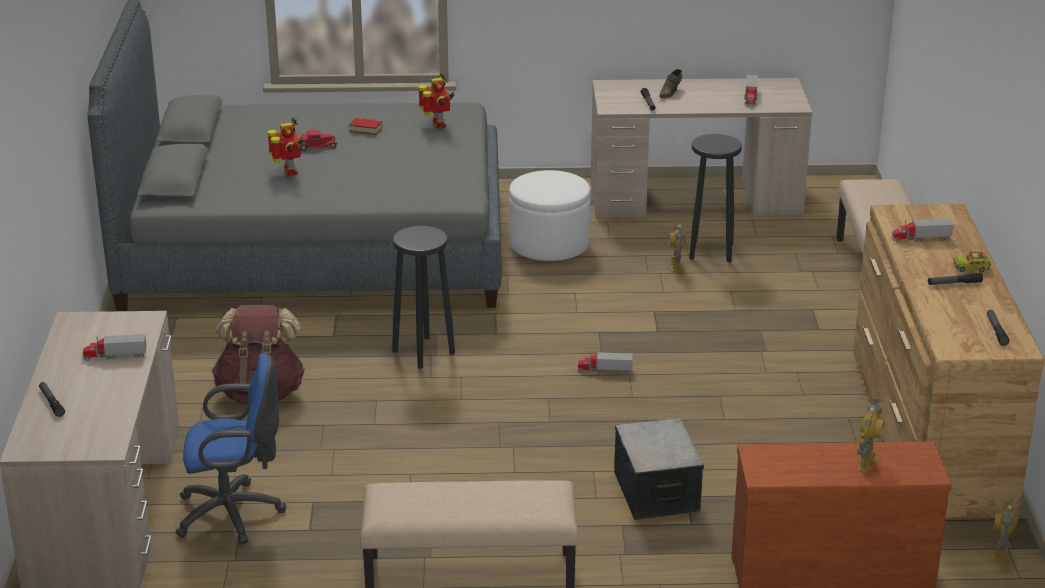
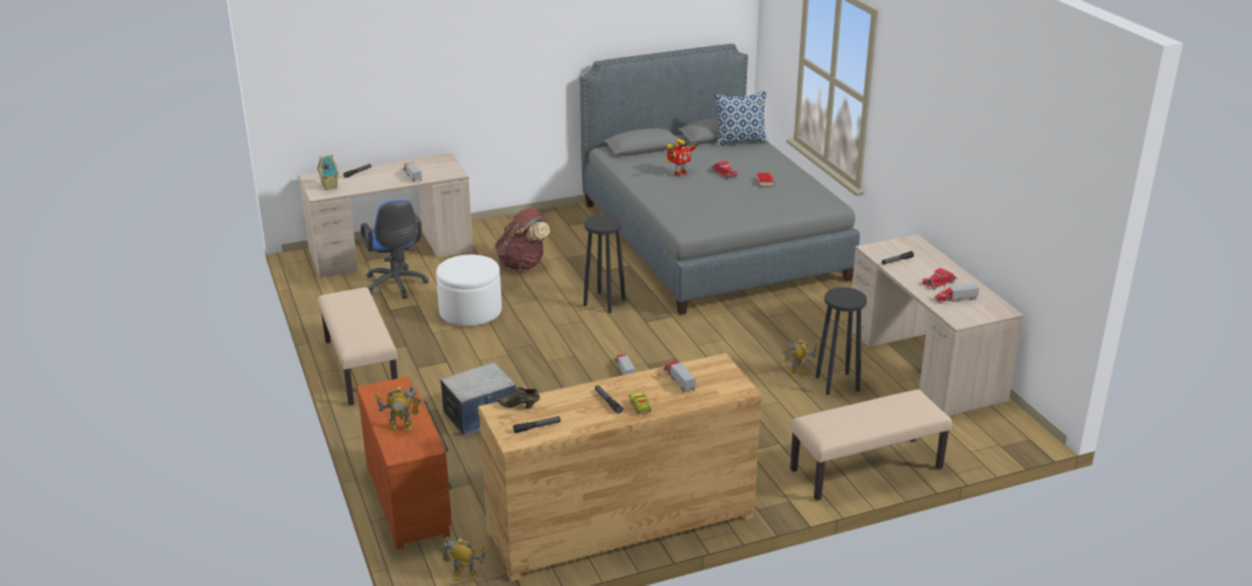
camera: 70 degrees right, 0 degrees up
(86, 435) = (329, 187): none -> toy house
(224, 118) = (740, 141): none -> pillow
(437, 125) = (794, 201): toy robot -> none
(549, 244) = (787, 317): white ottoman -> white ottoman (470, 312)
(671, 93) = (927, 266): brown shoe -> brown shoe (519, 406)
(710, 95) = (939, 282): none -> red toy car

